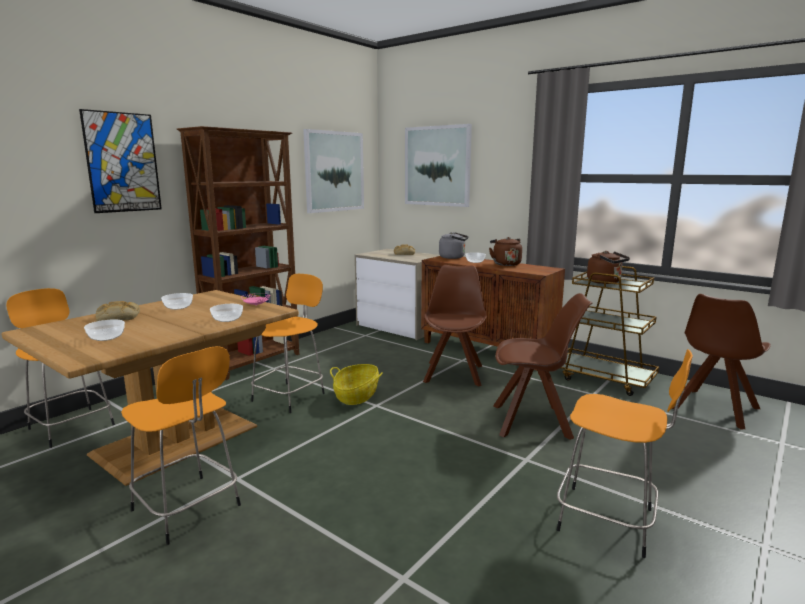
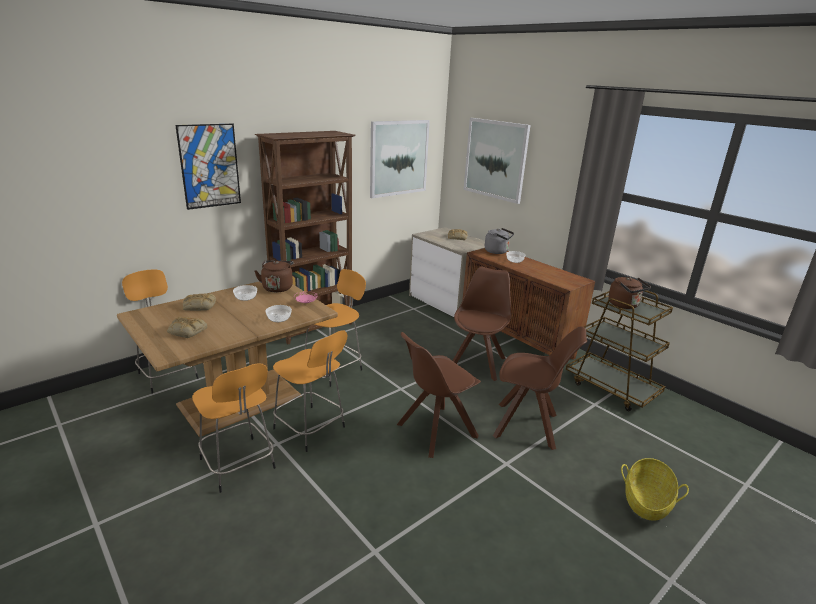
camera: 10 degrees right, 10 degrees up
(105, 337) = (186, 331): bowl -> bread
(356, 396) = (387, 376): basket -> basket (646, 501)
(505, 264) = (541, 267): brown kettle -> brown kettle (277, 287)
(609, 521) = (551, 533): orange stool -> orange stool (311, 429)
(713, 409) = (700, 438): brown chair -> brown chair (434, 431)

